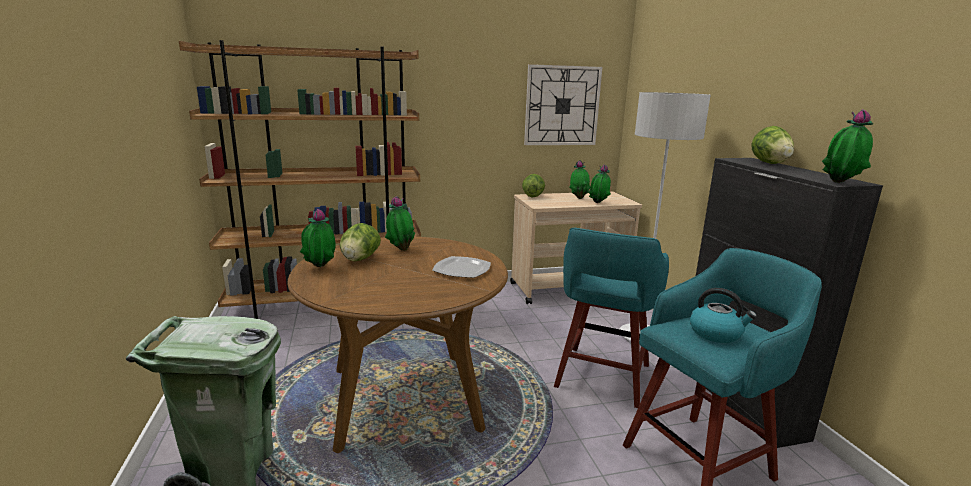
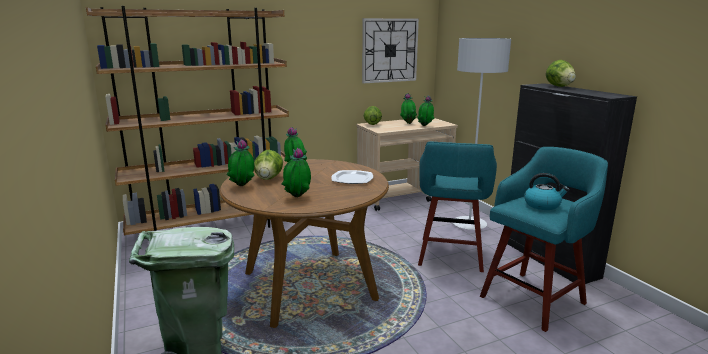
camera: 10 degrees left, 0 degrees up
(840, 183) = (611, 96): potted plant -> potted plant (297, 198)

